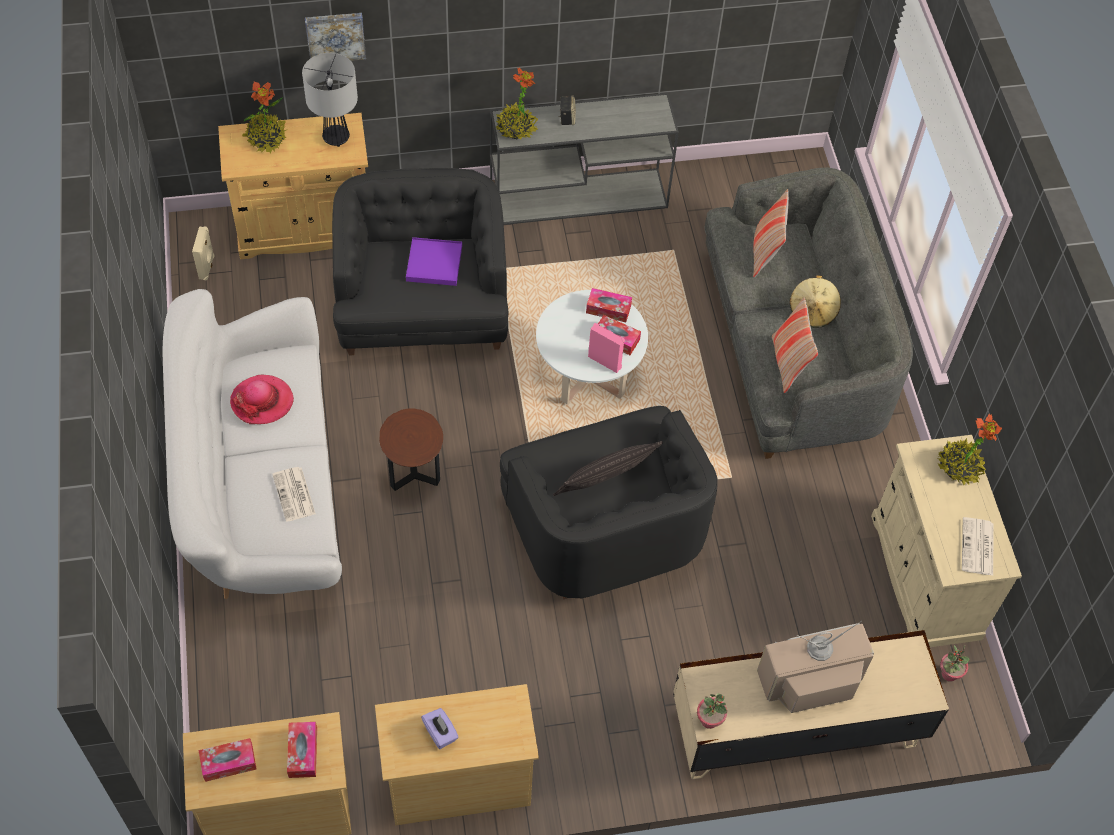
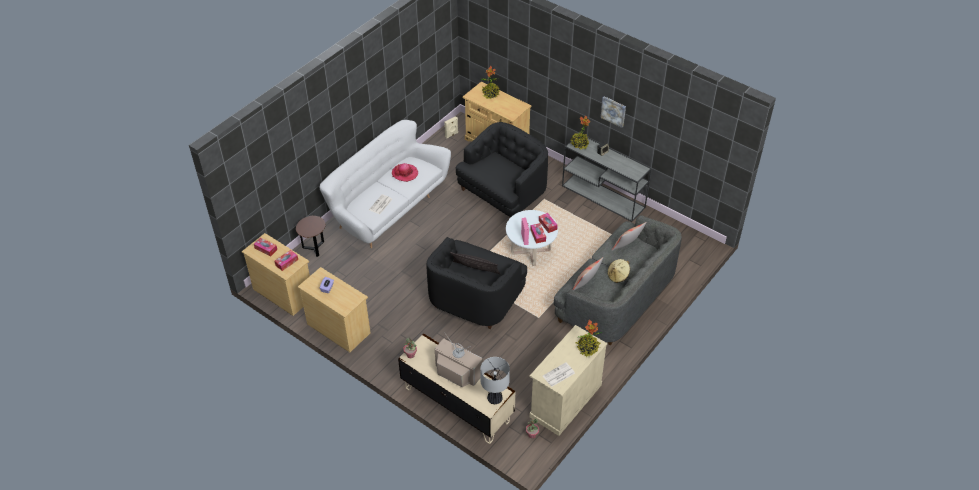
camera: 50 degrees right, 10 degrees down
(335, 36) = (528, 65): picture -> picture (613, 111)
(336, 138) = (513, 107): table lamp -> table lamp (494, 399)
(414, 475) = (436, 237): brown side table -> brown side table (314, 248)
(434, 264) = (506, 170): purple tray -> none

